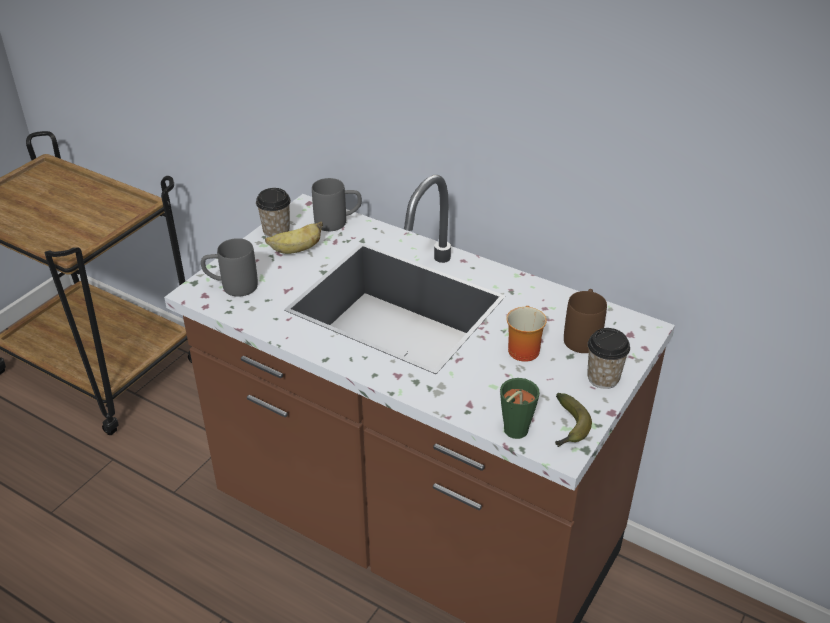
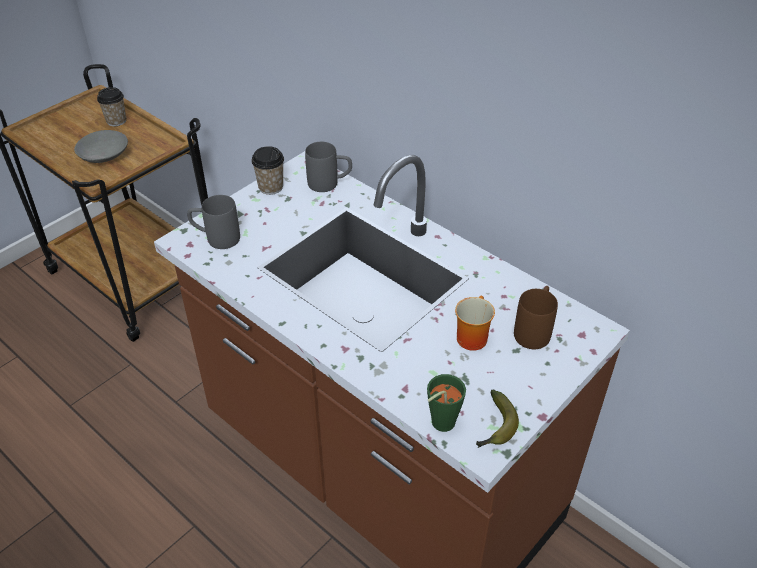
camera: 10 degrees right, 5 degrees up
(68, 225) = (103, 155): none -> grey bowl
(296, 250) = (284, 208): banana -> none
(603, 378) = (543, 378): cup -> cup (116, 121)

